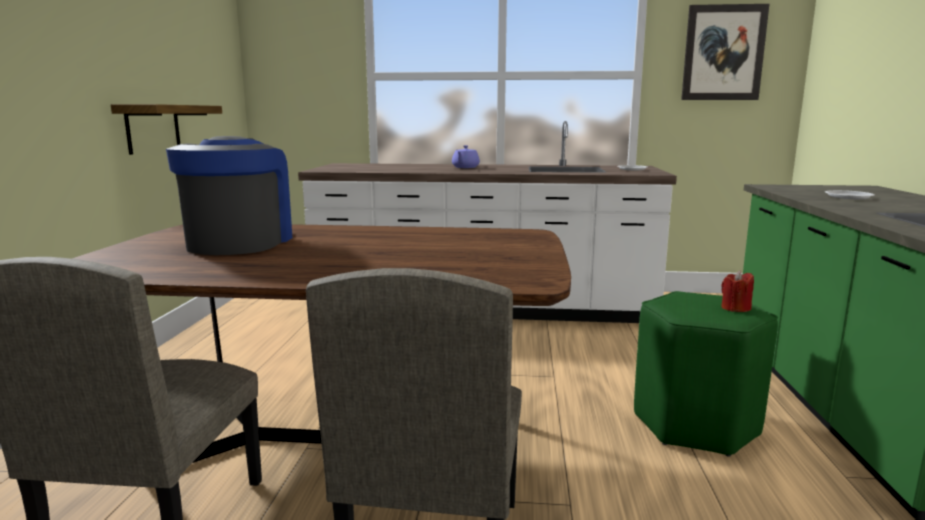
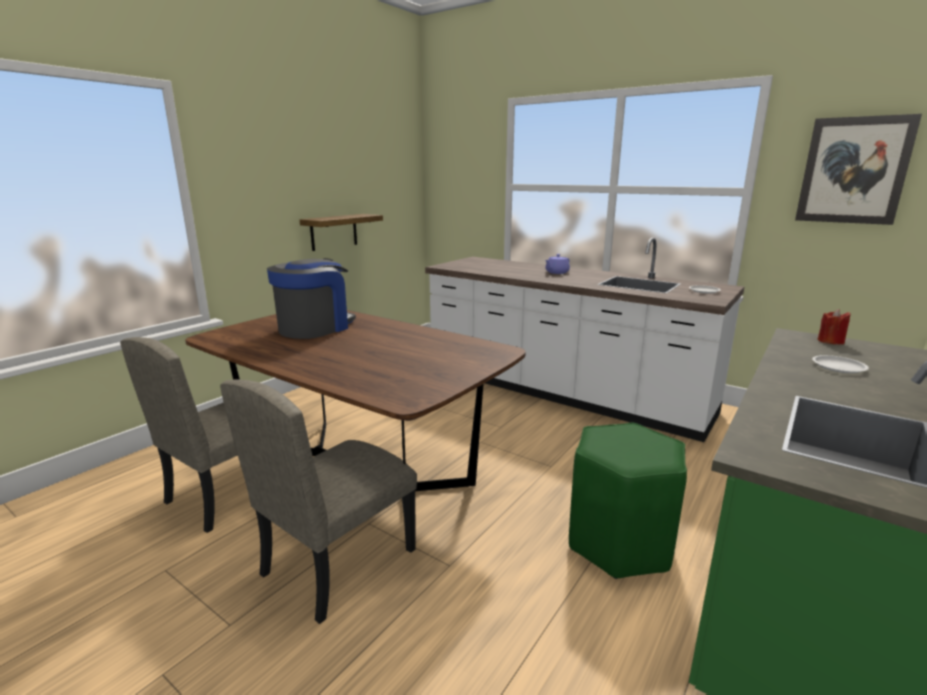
camera: 30 degrees right, 5 degrees up
(735, 308) = (653, 453): red candle -> red candle (830, 341)

